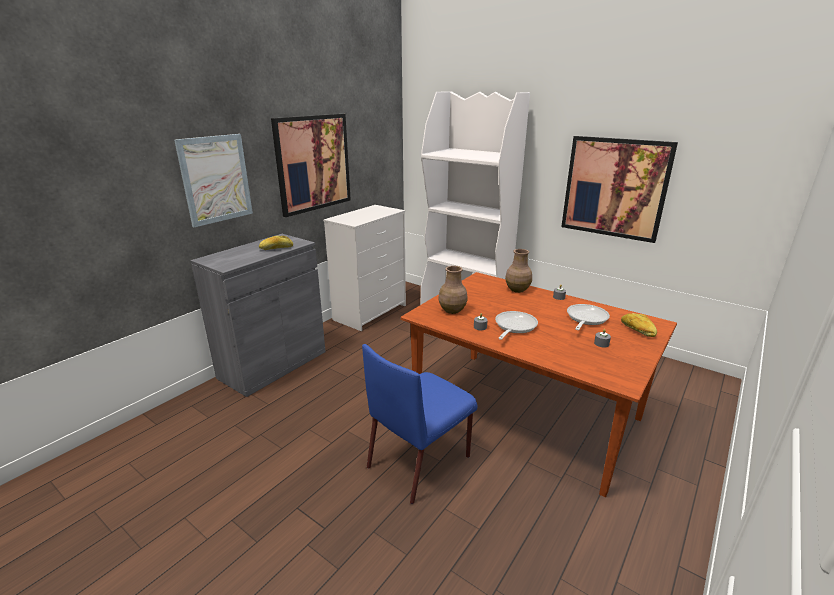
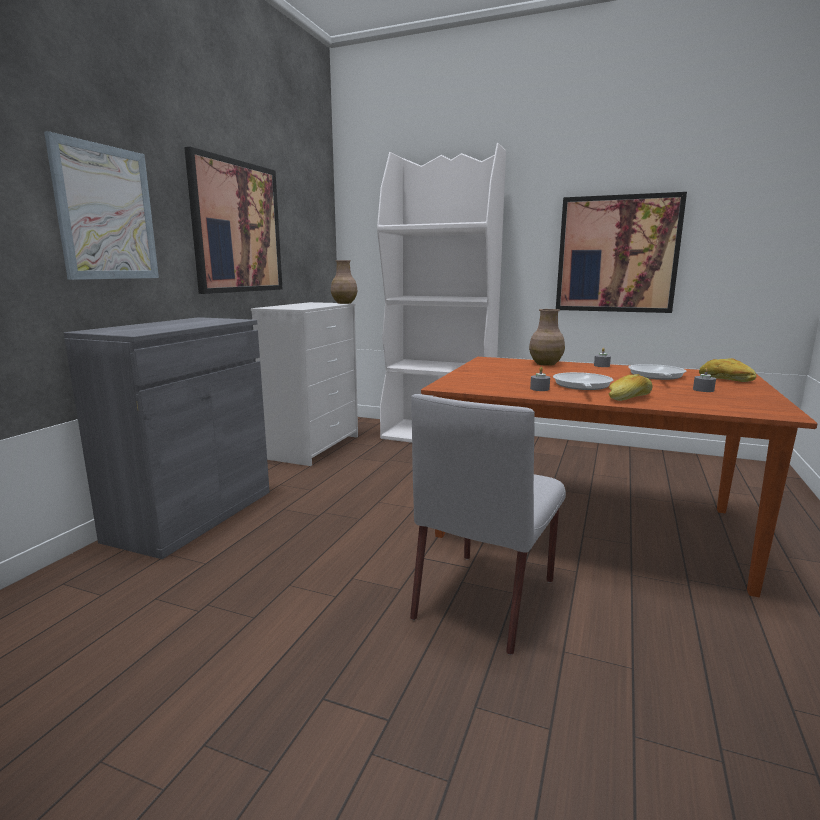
camera: 15 degrees left, 10 degrees down
(276, 248) = (203, 323): bread -> bread (629, 398)
(420, 460) = (486, 597): blue chair -> grey chair
(452, 310) = (486, 380): brown vase -> brown vase (344, 303)

